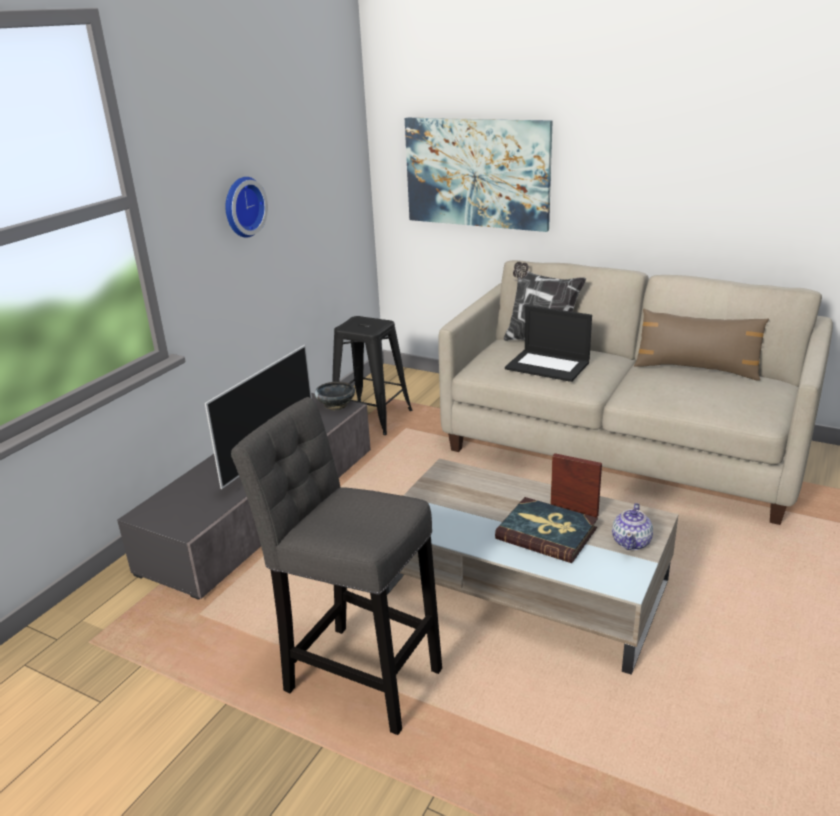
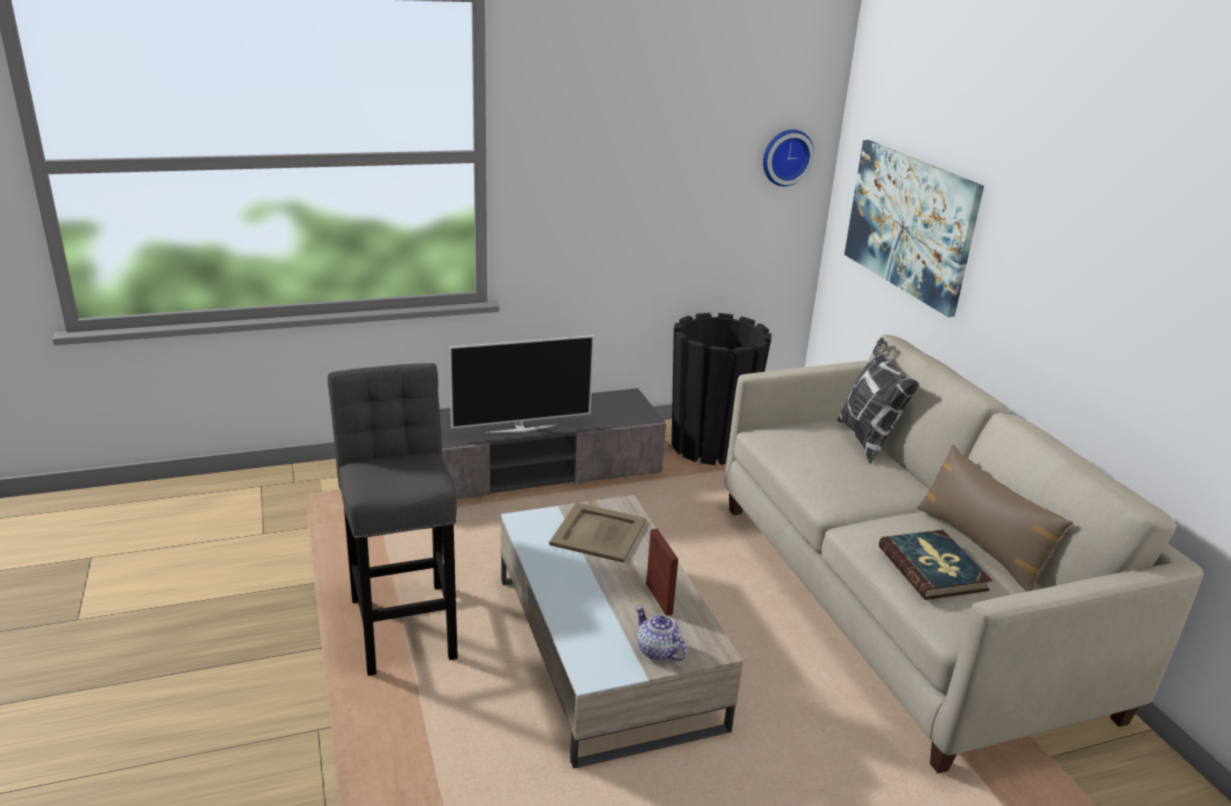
camera: 40 degrees right, 0 degrees up
(242, 207) = (616, 188): wall clock -> wall clock (786, 157)
(336, 405) = (641, 411): black bowl -> none
(371, 417) = (709, 446): black stool -> black planter
(463, 496) = (597, 533): none -> beige tray
(546, 533) = (606, 599): book -> book (933, 568)
(548, 365) = (828, 462): laptop -> none
(631, 542) = (658, 651): teapot -> teapot turned 75 degrees clockwise

